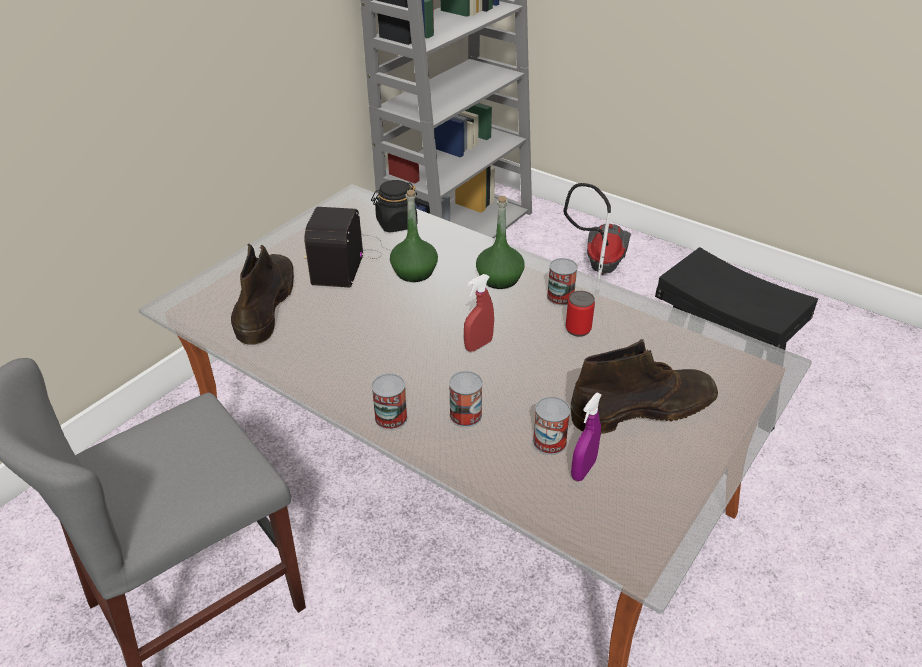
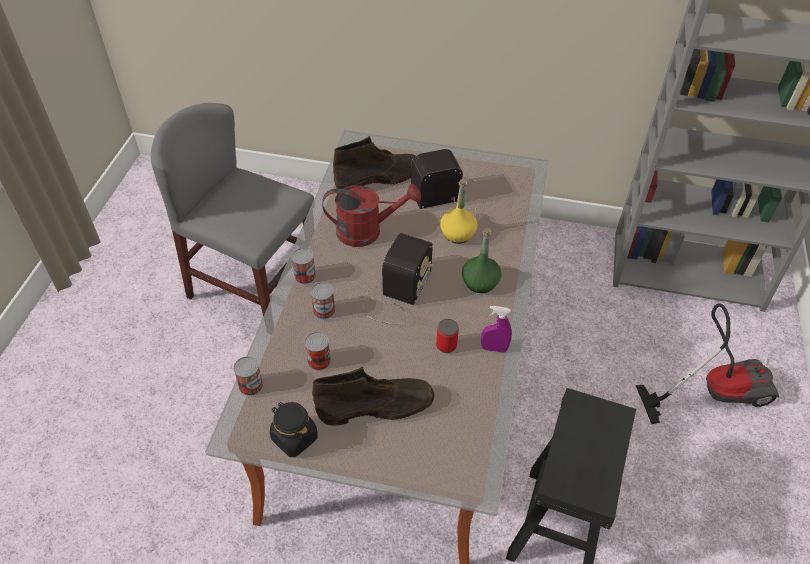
camera: 65 degrees right, 10 degrees up
(353, 339) = (367, 231): none -> red watering can
(396, 224) = (511, 203): black jar -> black jar (294, 438)
(414, 272) = (457, 234): green bottle -> yellow bottle
(478, 345) = (396, 295): red spray bottle -> radio
(560, 297) = (479, 324): can -> can (250, 385)
(583, 470) = (301, 385): purple spray bottle -> purple spray bottle (494, 348)
(644, 409) = (376, 406): brown boot -> brown boot turned 60 degrees counterclockwise

